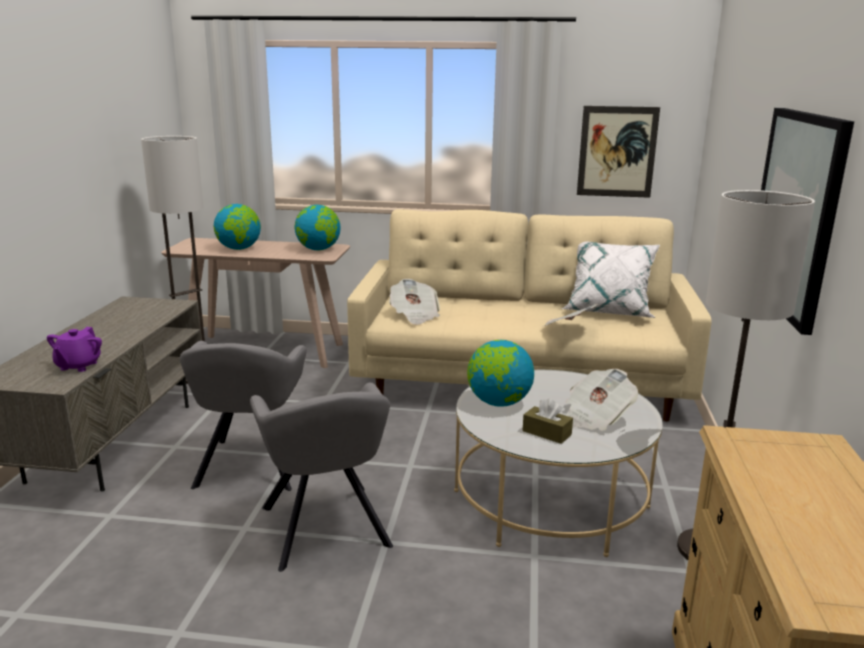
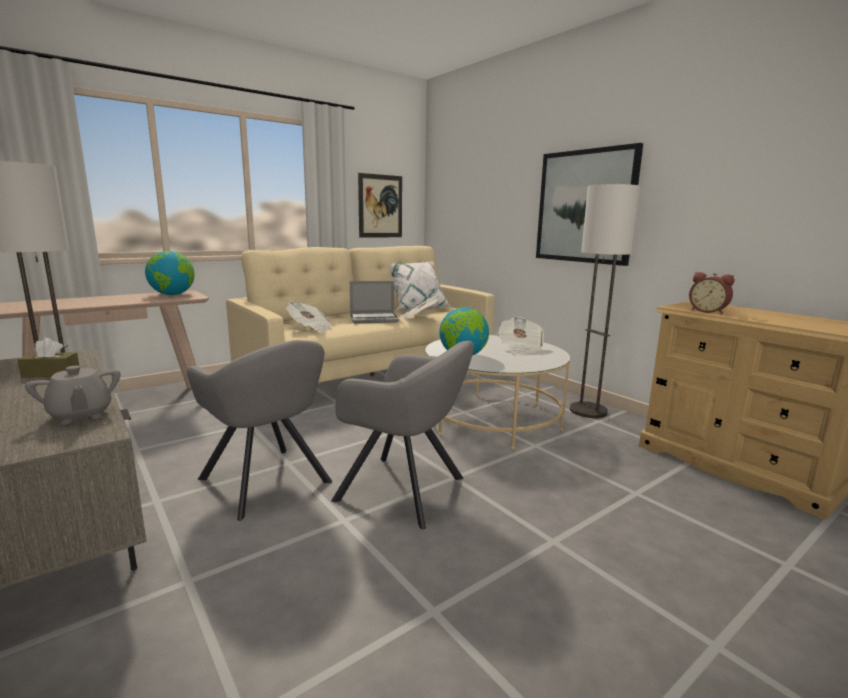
camera: 45 degrees left, 5 degrees down
(78, 366) = (81, 415): purple teapot -> grey teapot
(239, 249) = (82, 302): globe -> none
(508, 318) = (374, 319): none -> laptop
(546, 433) = (518, 360): brown tissue box -> brown tissue box (51, 373)
(750, 463) = (708, 311): none -> alarm clock

